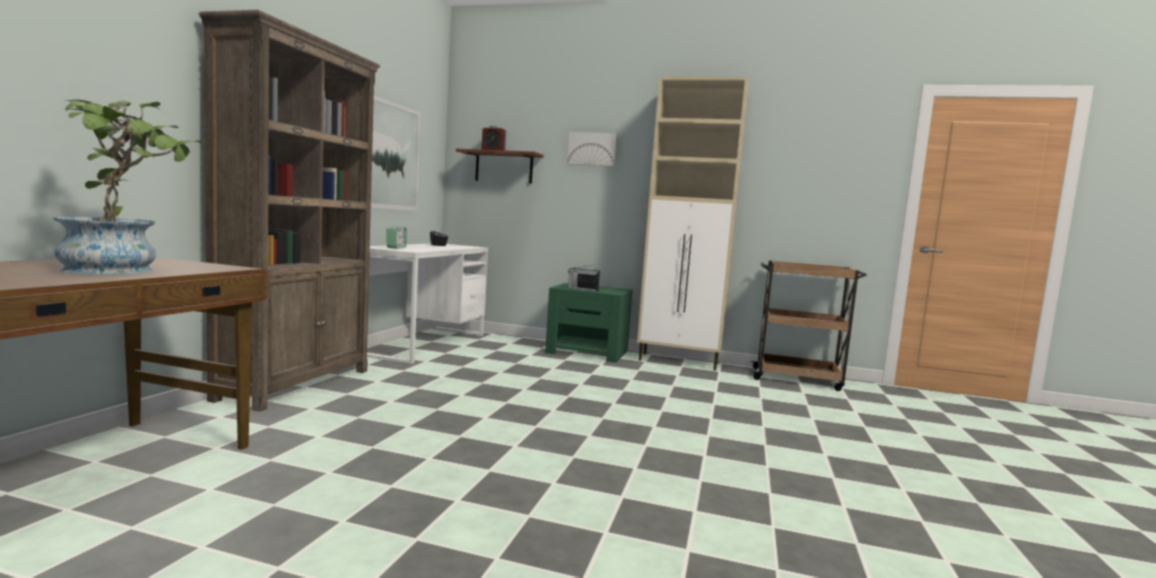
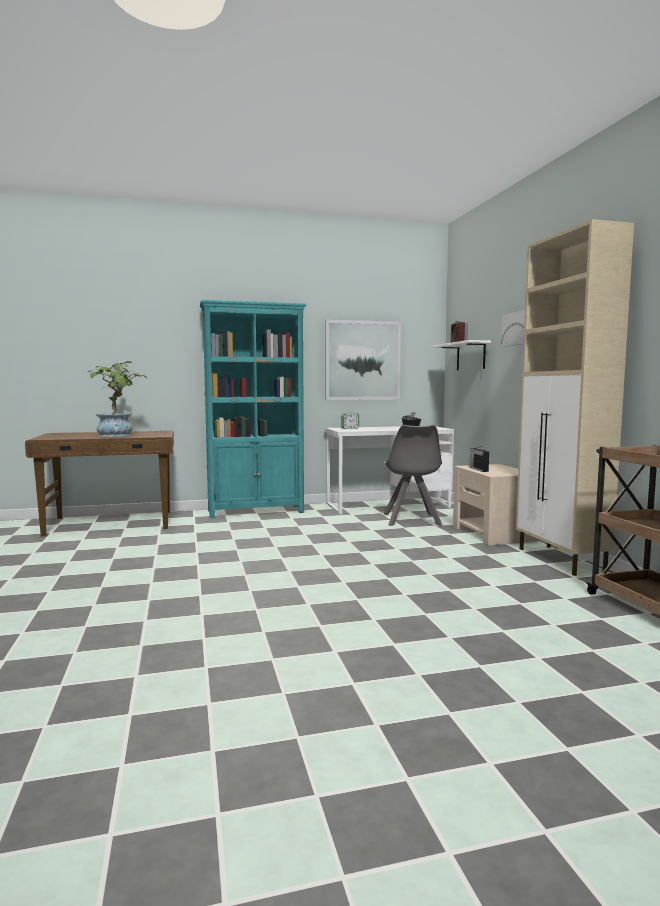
camera: 60 degrees right, 0 degrees up
(296, 384) = (256, 511): brown bookcase -> turquoise bookcase
(497, 354) = (411, 520): none -> grey chair
(504, 167) = (471, 356): brown shelf -> white shelf
(587, 352) = (493, 534): green nightstand -> beige nightstand

